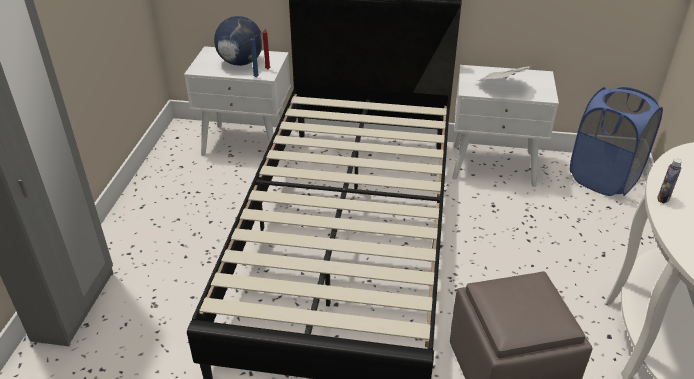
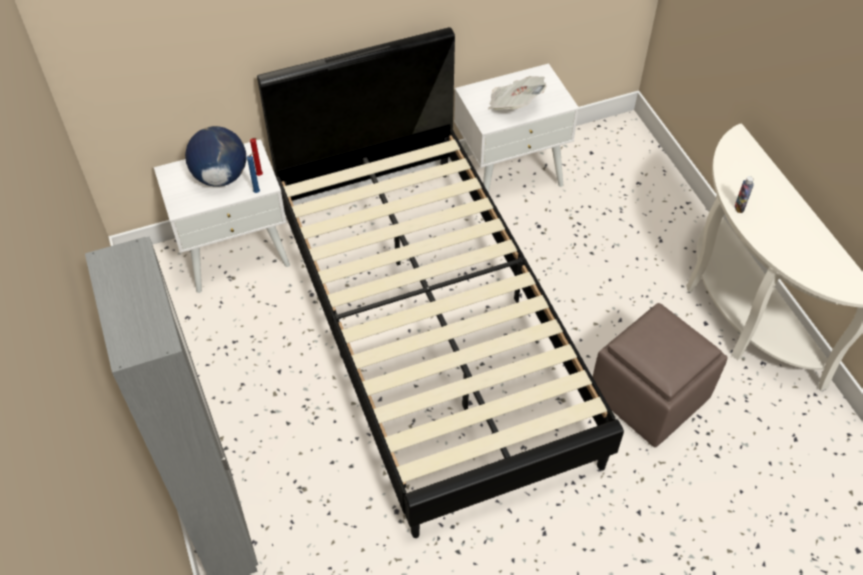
camera: 30 degrees left, 15 degrees up
(603, 178) = (617, 149): blue laundry basket -> none

